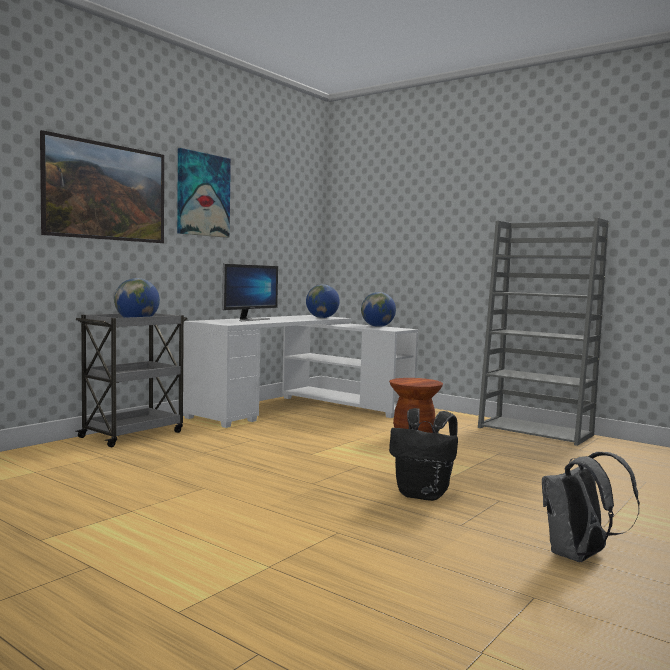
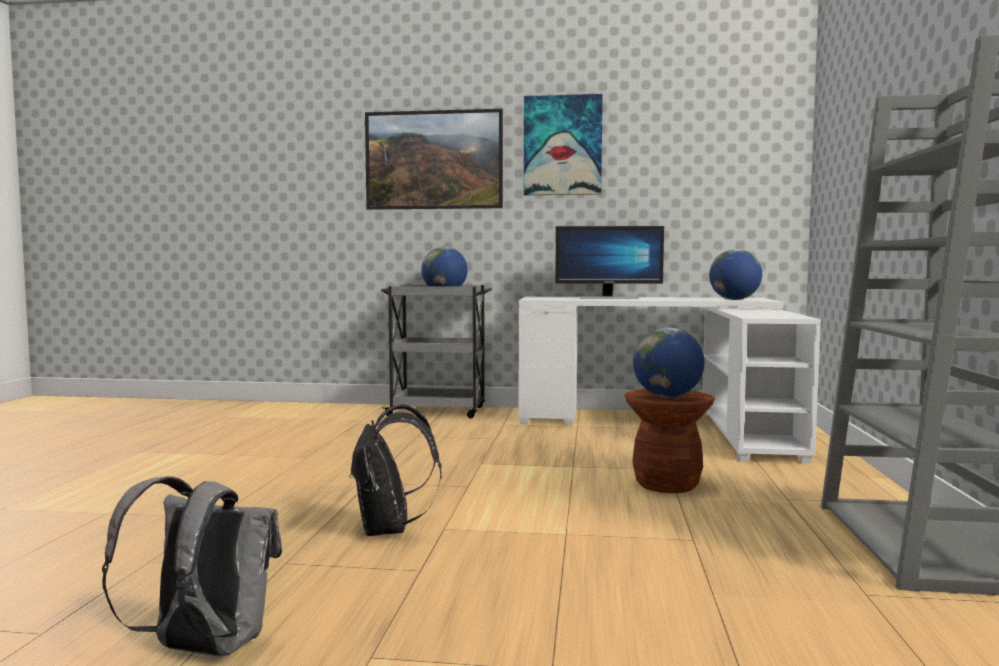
camera: 60 degrees right, 0 degrees up
(377, 326) = (778, 313): globe -> globe (667, 396)

